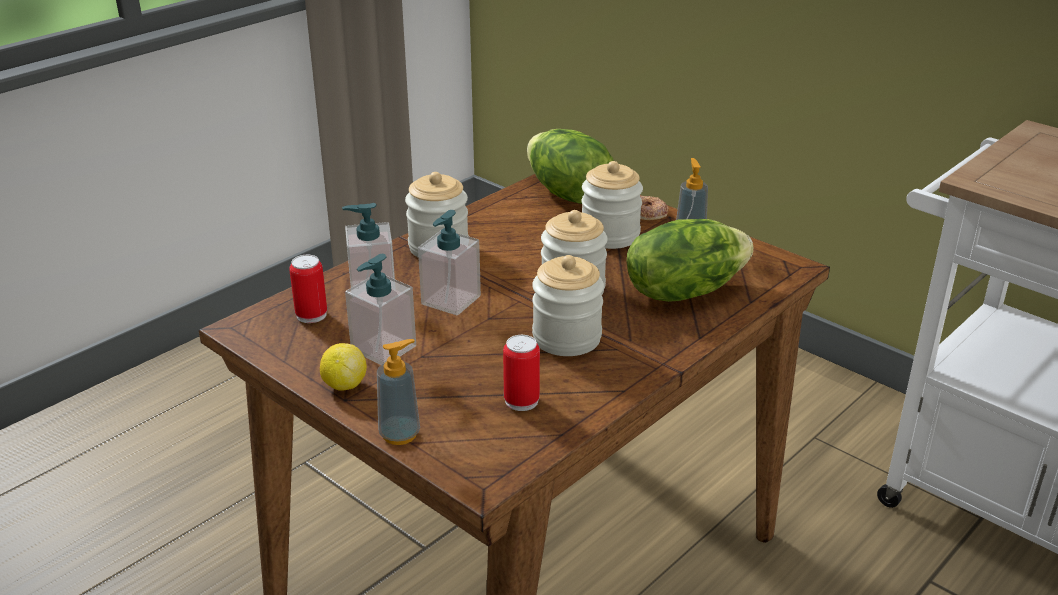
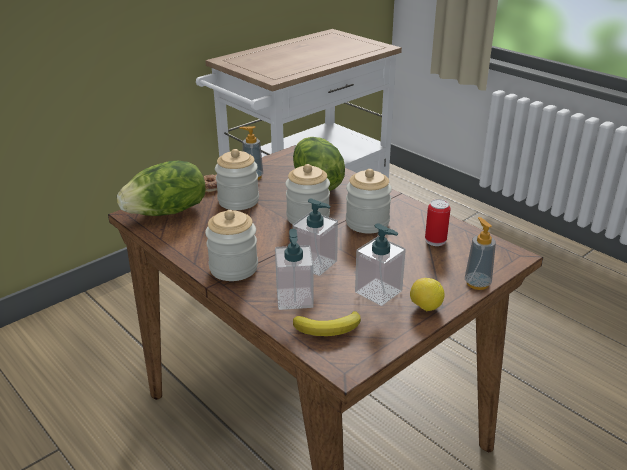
camera: 85 degrees left, 0 degrees up
(311, 315) = (329, 328): can -> banana

